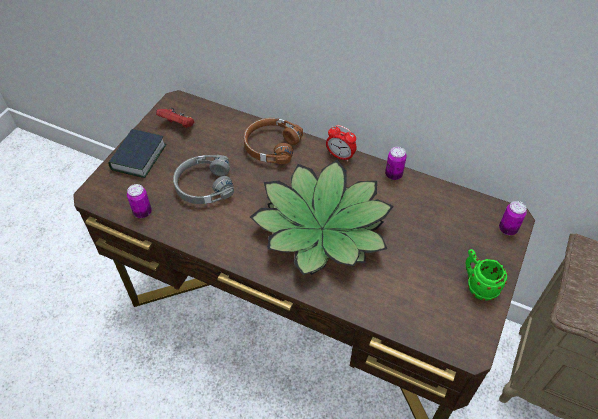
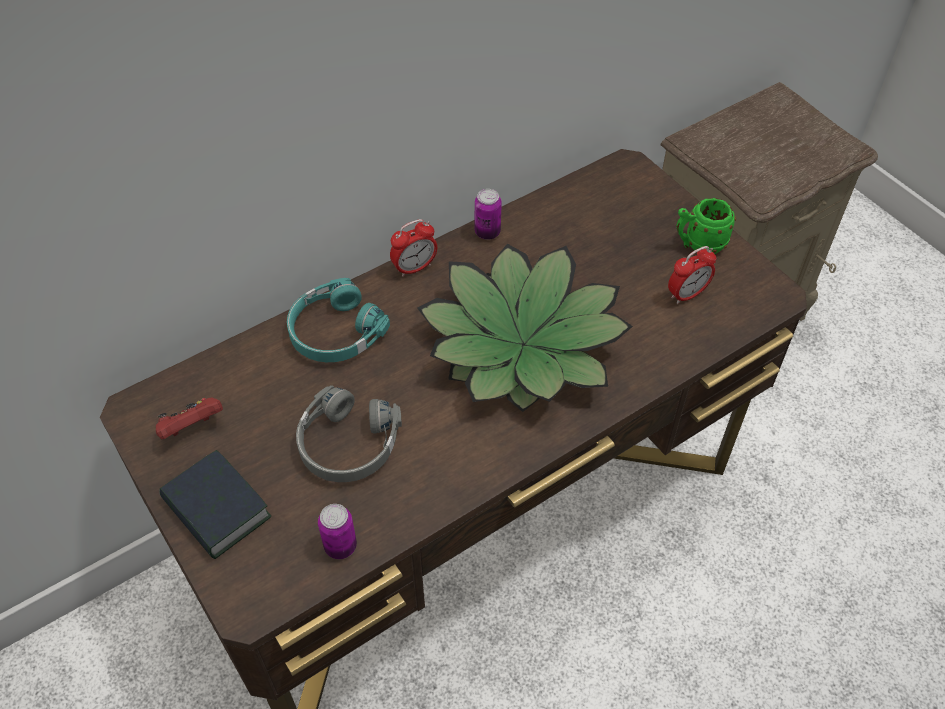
camera: 60 degrees left, 0 degrees up
(271, 146) = (334, 332): brown headphones -> turquoise headphones
(427, 296) = (687, 294): none -> alarm clock
(507, 229) = (639, 179): can -> none

